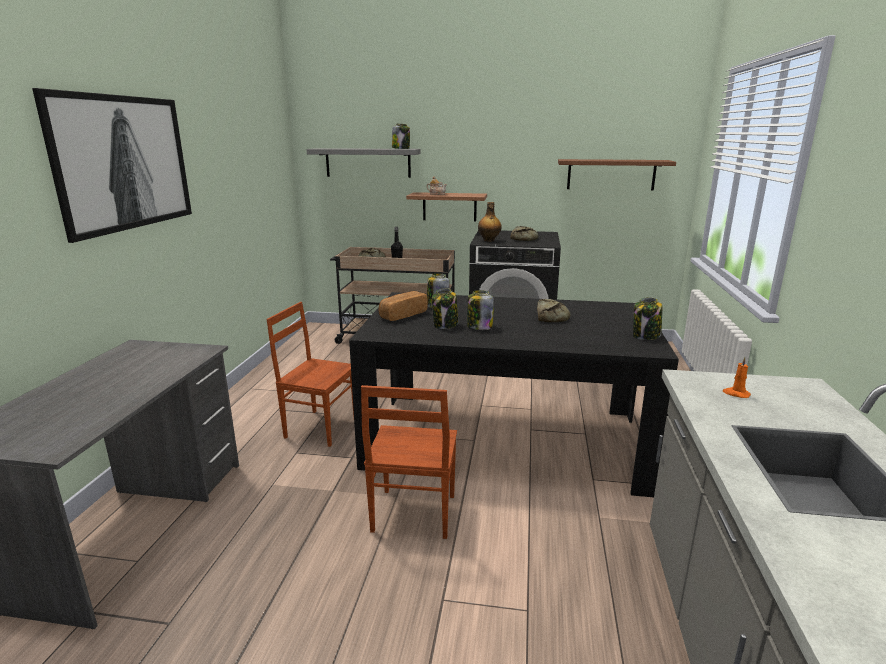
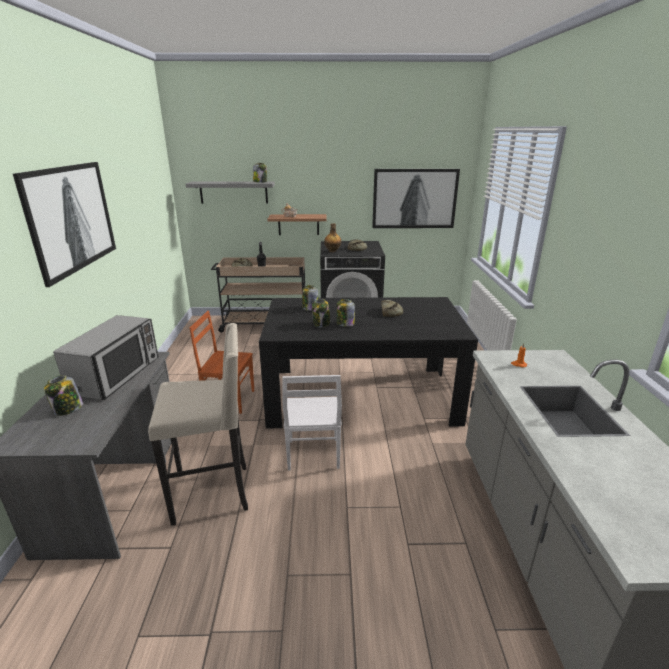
camera: 10 degrees left, 5 degrees up
(145, 368) = (117, 375): none -> microwave
(257, 551) = (214, 492): none -> beige stool
(402, 315) = (288, 317): bread -> none
(412, 514) = (312, 455): brown chair -> white chair
(611, 174) = (414, 199): brown shelf -> picture
(646, 336) = (454, 323): jar -> jar (68, 409)

